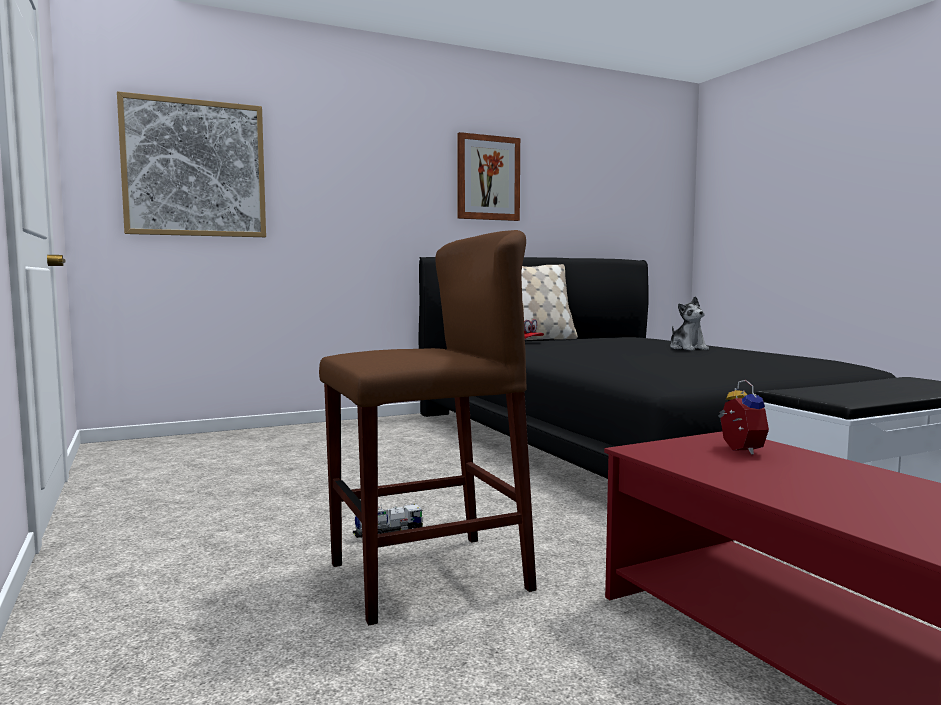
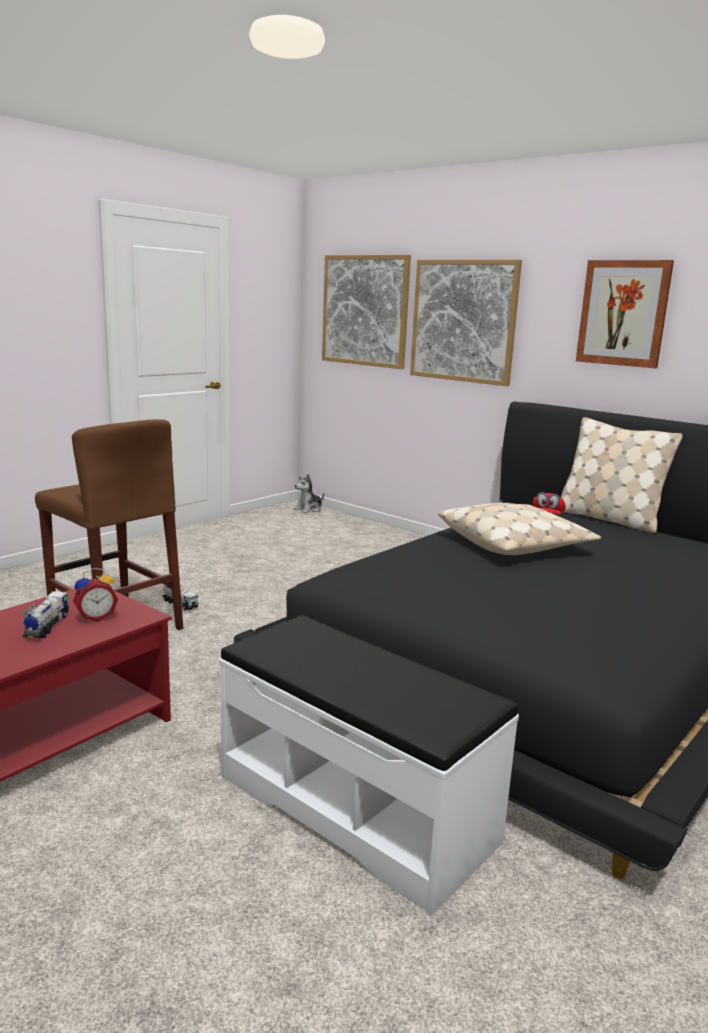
camera: 65 degrees right, 10 degrees up
(339, 183) = (463, 321): none -> picture
(595, 350) = (515, 544): none -> beige pillow
(687, 348) = (608, 582): plush toy -> plush toy (309, 509)
(774, 467) = (46, 626): none -> toy truck

